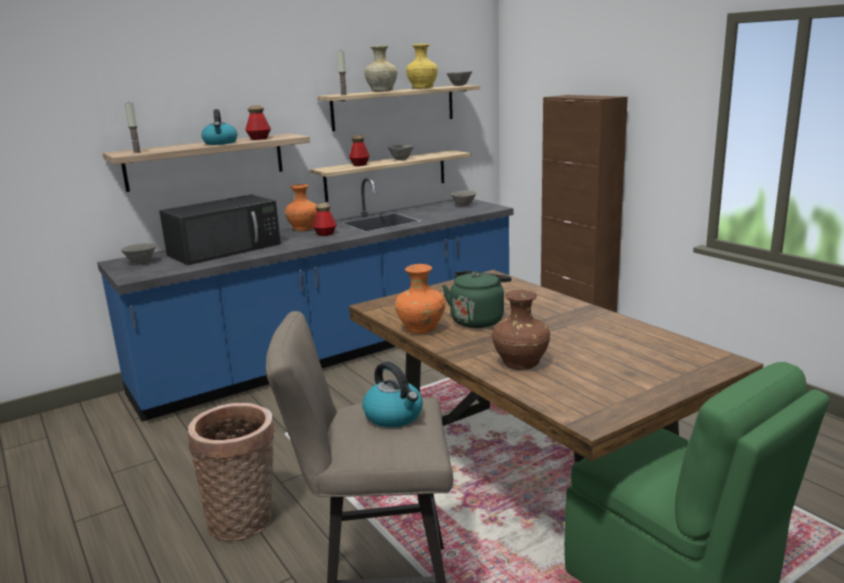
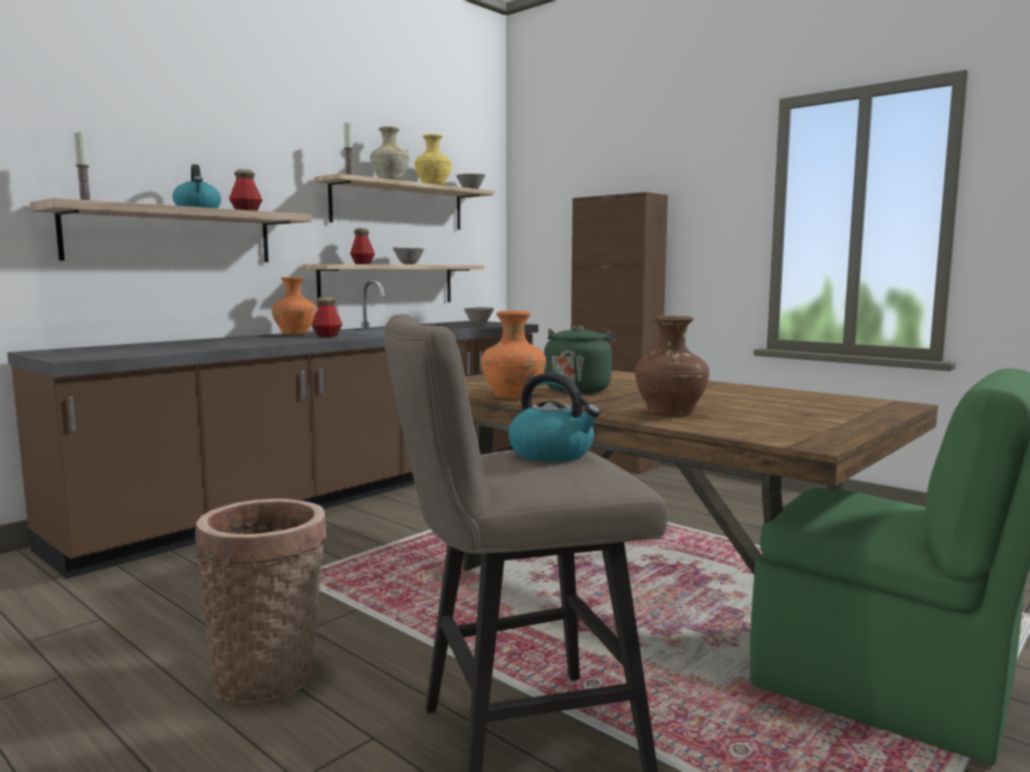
camera: 15 degrees left, 10 degrees down
(141, 263) = (79, 351): grey bowl -> none
(226, 249) = (199, 343): black microwave -> none
(336, 353) = (333, 495): blue counter -> brown counter

